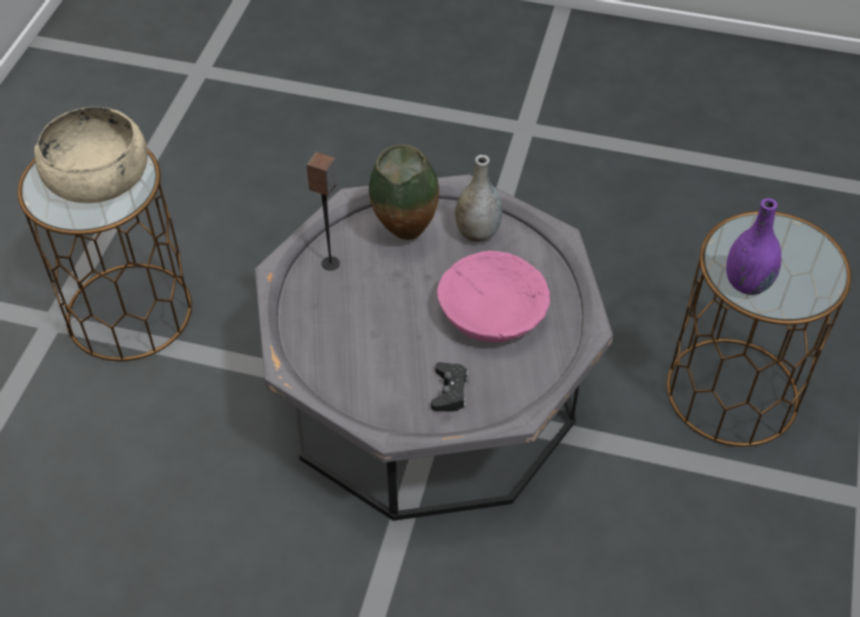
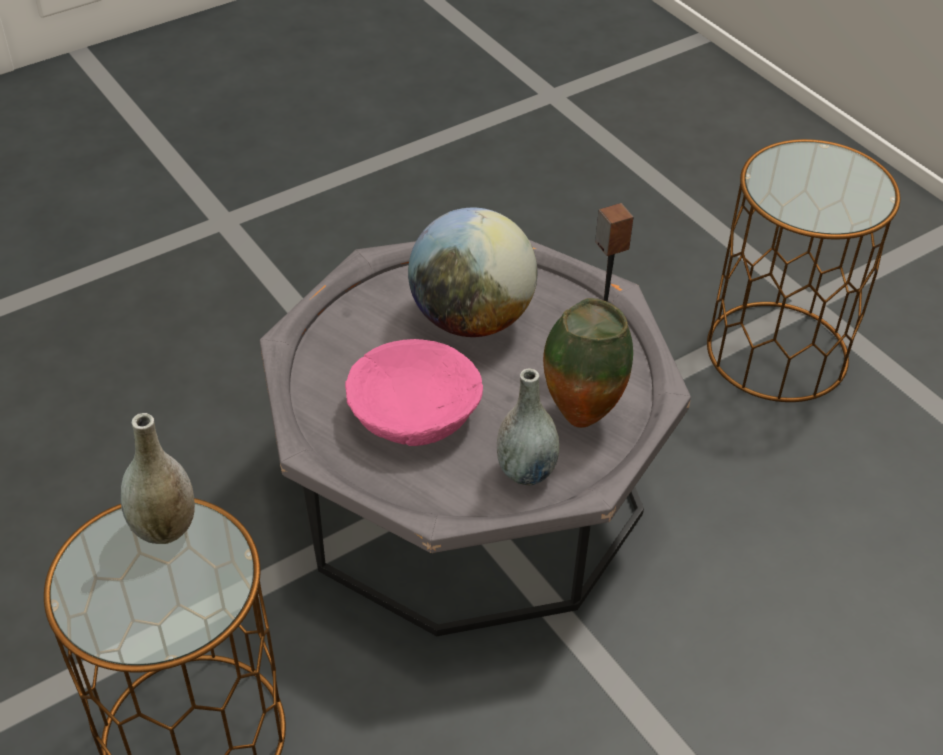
camera: 130 degrees right, 5 degrees down
(97, 176) = (821, 191): beige bowl -> none
(375, 343) = (471, 319): none -> globe
(450, 391) = (368, 331): black game controller -> none
(747, 284) = (164, 527): purple vase -> grey vase

